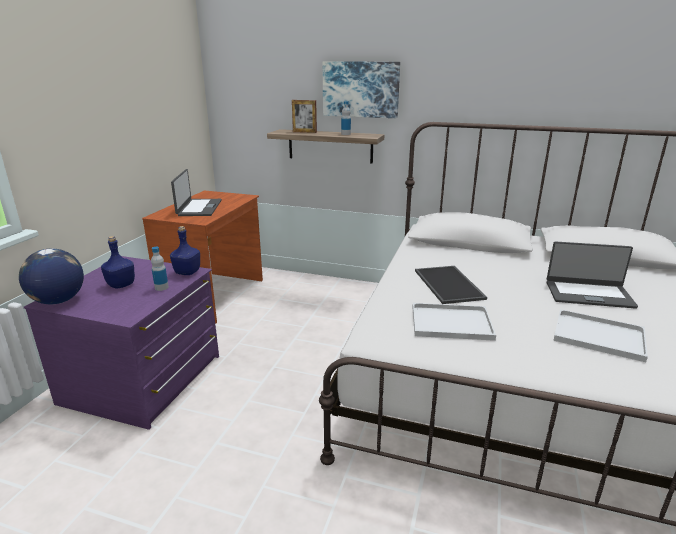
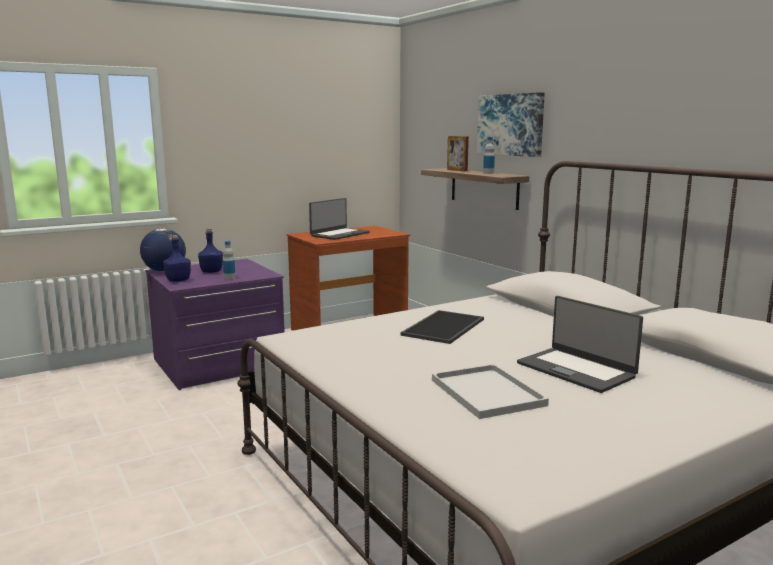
camera: 40 degrees right, 10 degrees down
(187, 272) = (263, 274): blue bottle -> blue bottle (177, 280)
(453, 322) = (376, 346): white tray -> none

